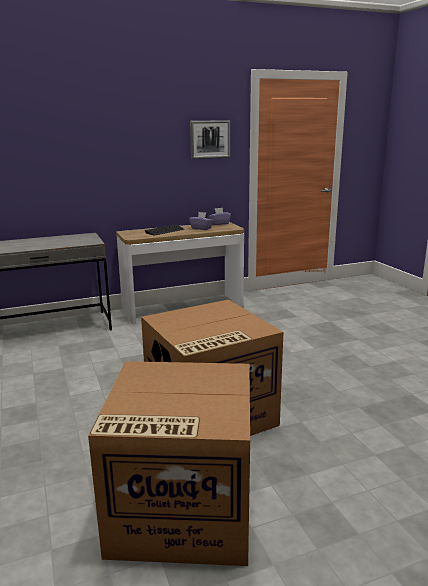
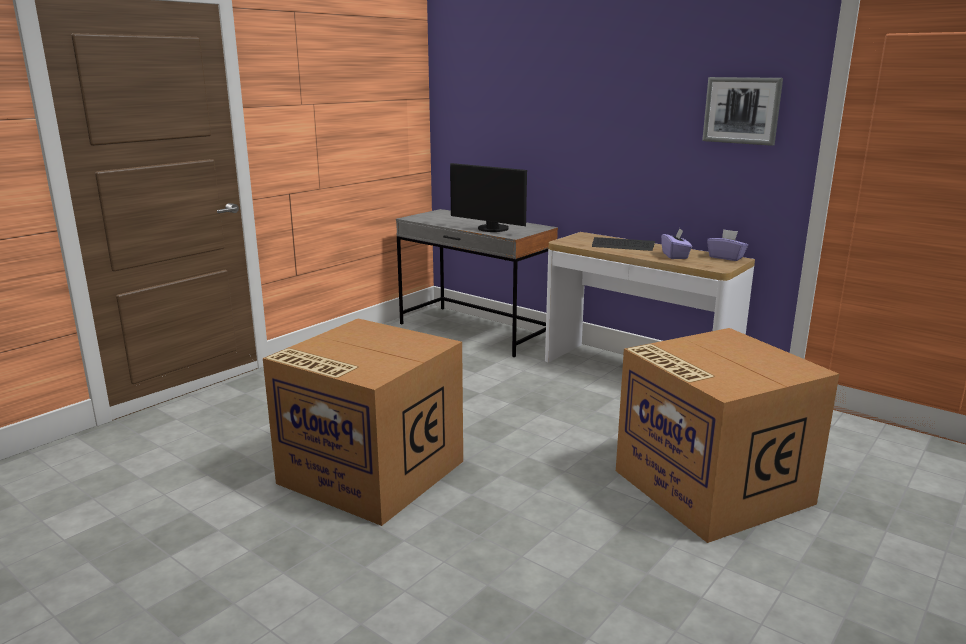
camera: 60 degrees right, 0 degrees up
(66, 243) = (491, 229): none -> monitor
(180, 509) = (186, 506): cardboard box -> cardboard box (708, 486)

